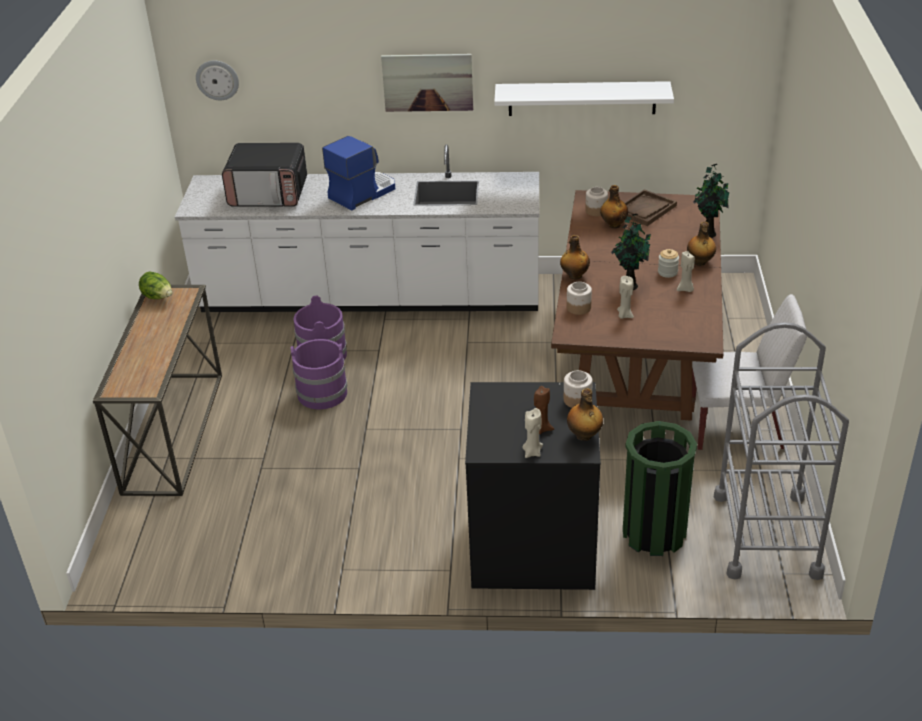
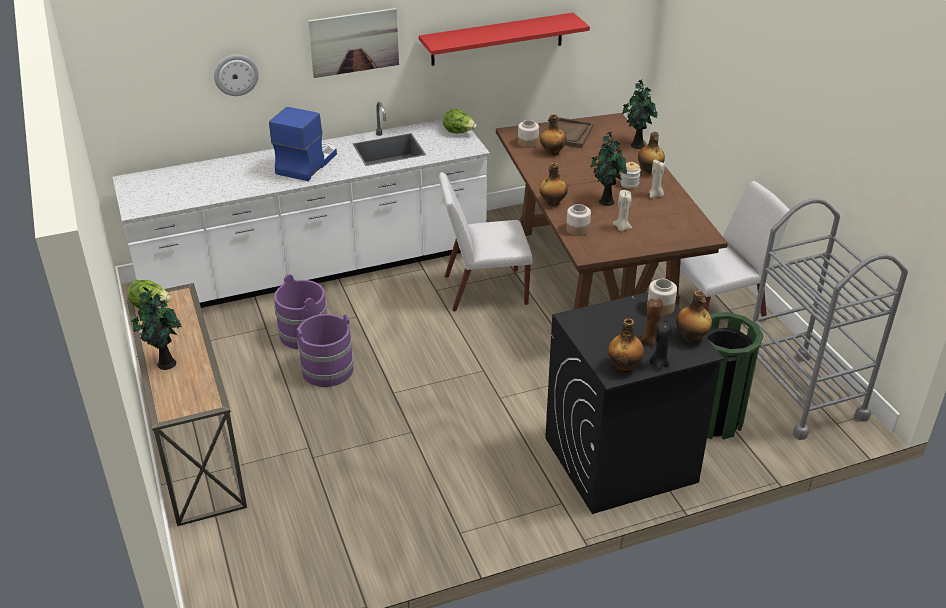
camera: 25 degrees left, 0 degrees up
(137, 349) = (165, 363): none -> potted plant
(217, 79) = (135, 68): wall clock -> wall clock (236, 74)
(269, 194) = (210, 180): microwave -> none
(497, 447) = (624, 367): none -> bottle
(512, 352) = (484, 290): none -> white chair
(524, 188) = (459, 132): none -> lettuce
(532, 452) = (659, 364): beige candle -> black candle
(582, 98) = (497, 39): white shelf -> red shelf

